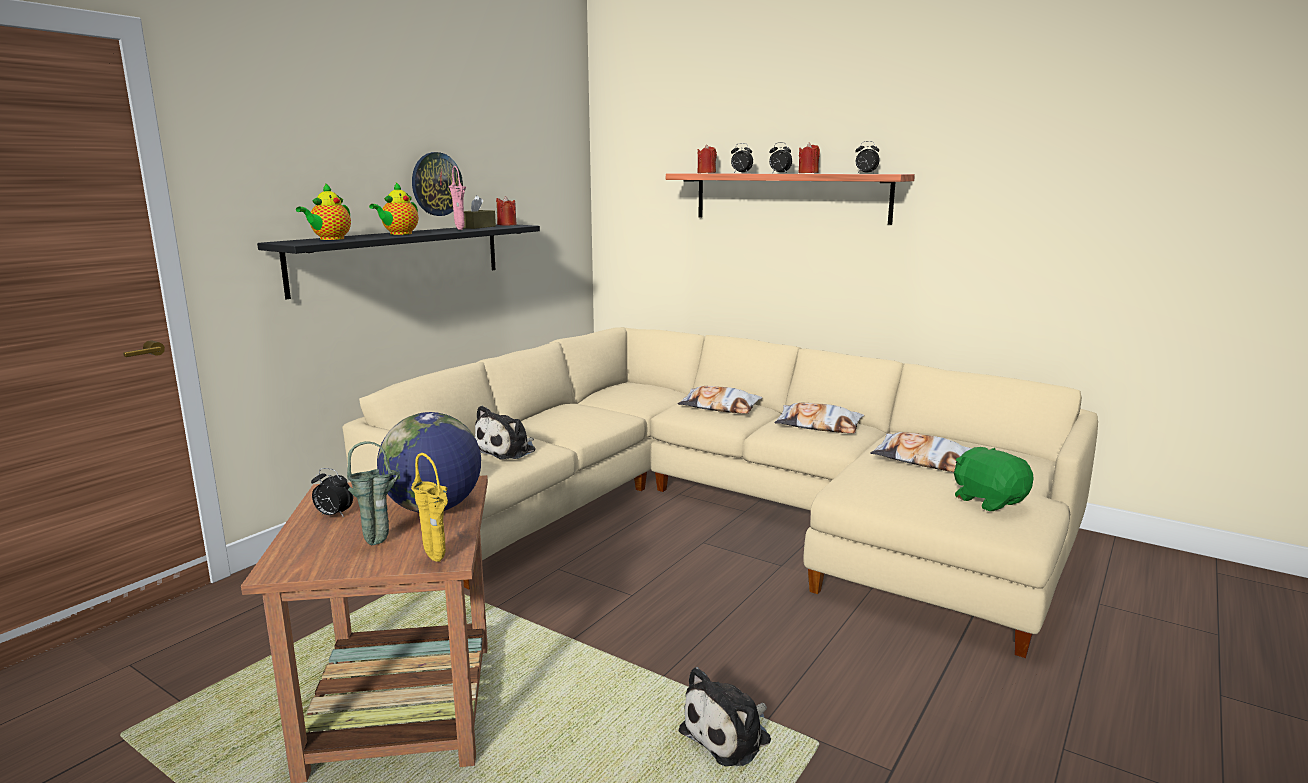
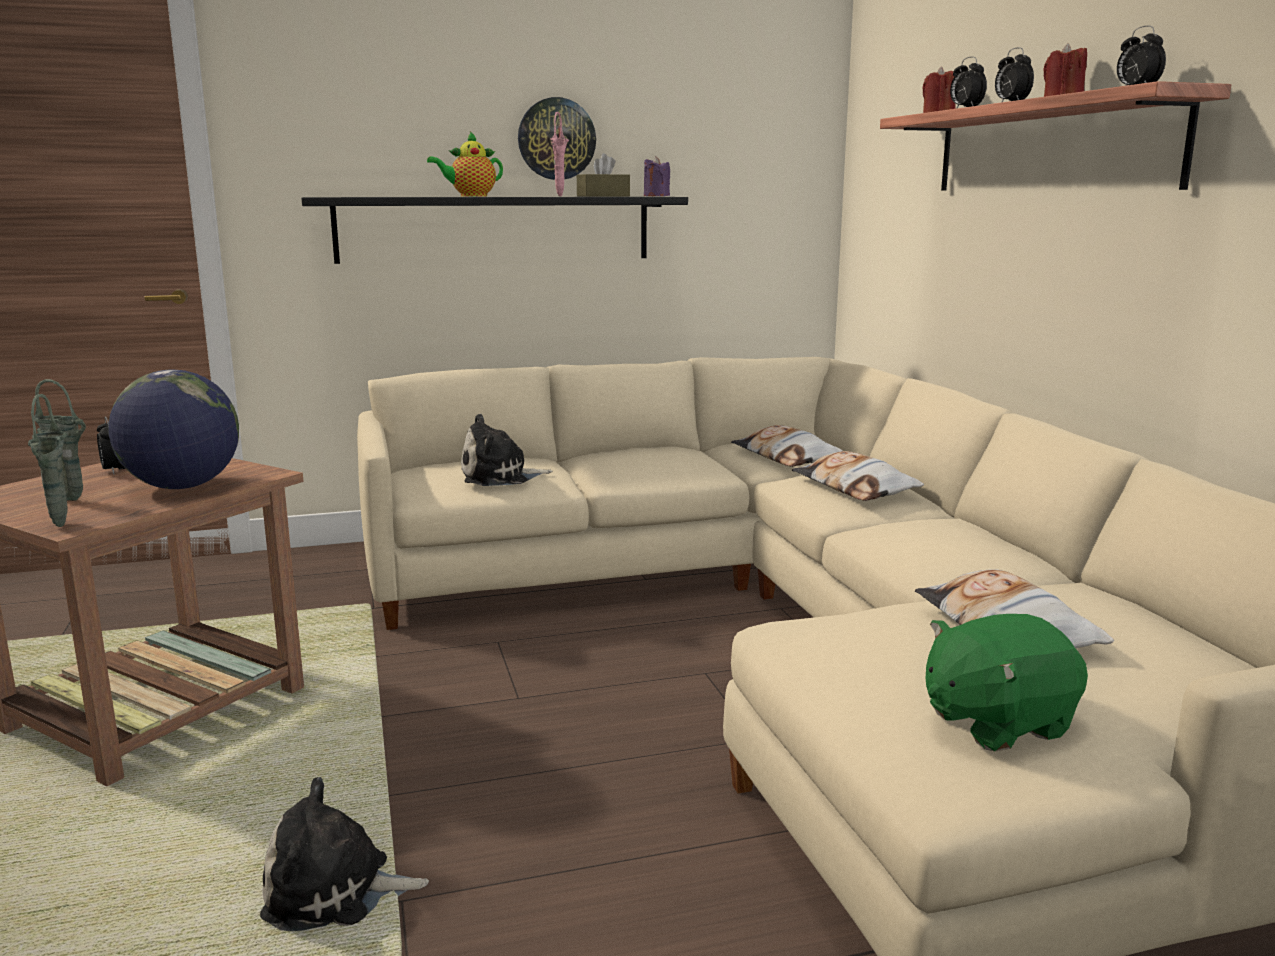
camera: 40 degrees right, 0 degrees up
(329, 239) = (375, 196): teapot -> none
(437, 561) = (60, 526): yellow vase -> green vase
(506, 224) = (656, 196): red candle -> purple candle
(818, 425) = (951, 542): pillow -> pillow (786, 457)
(988, 500) = (995, 722): green plush toy -> green plush toy turned 120 degrees counterclockwise

